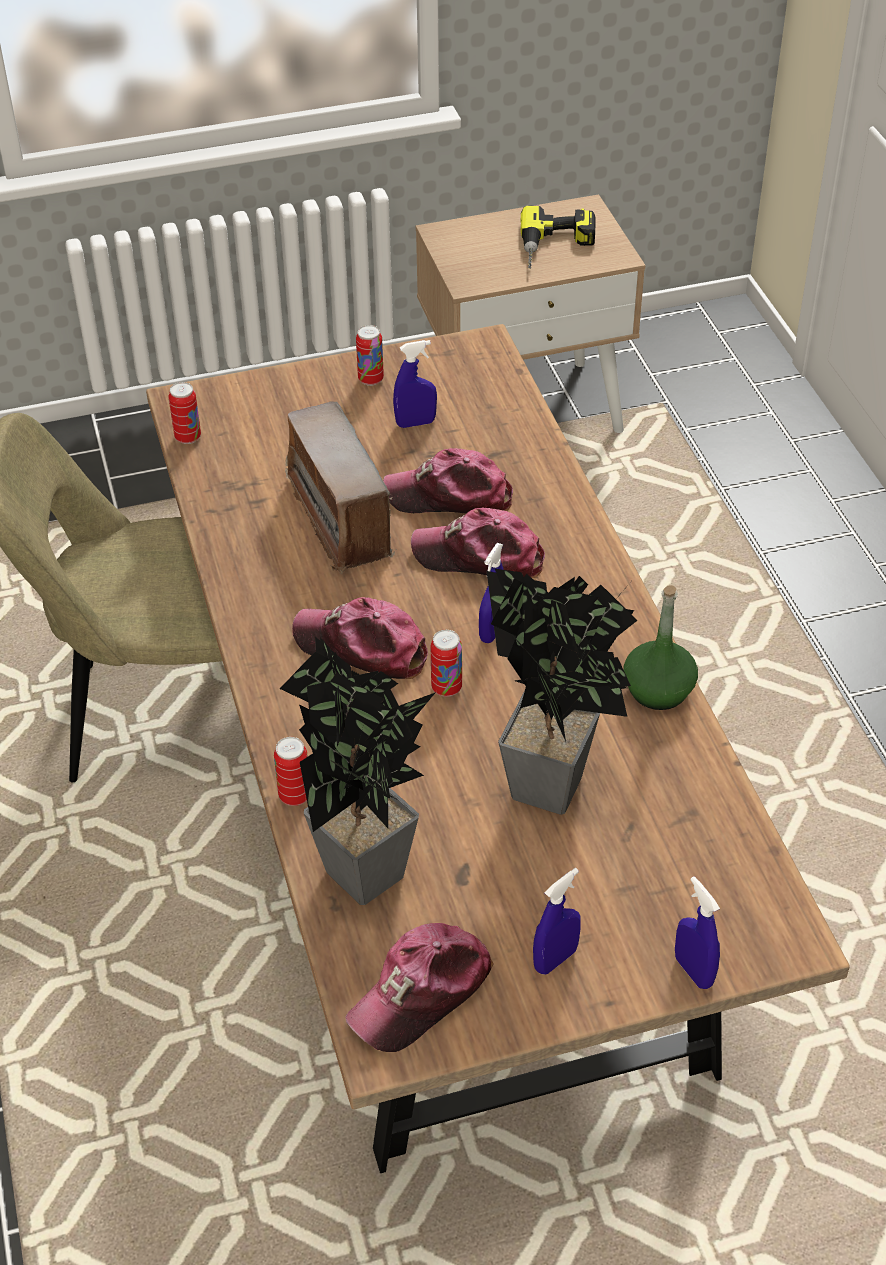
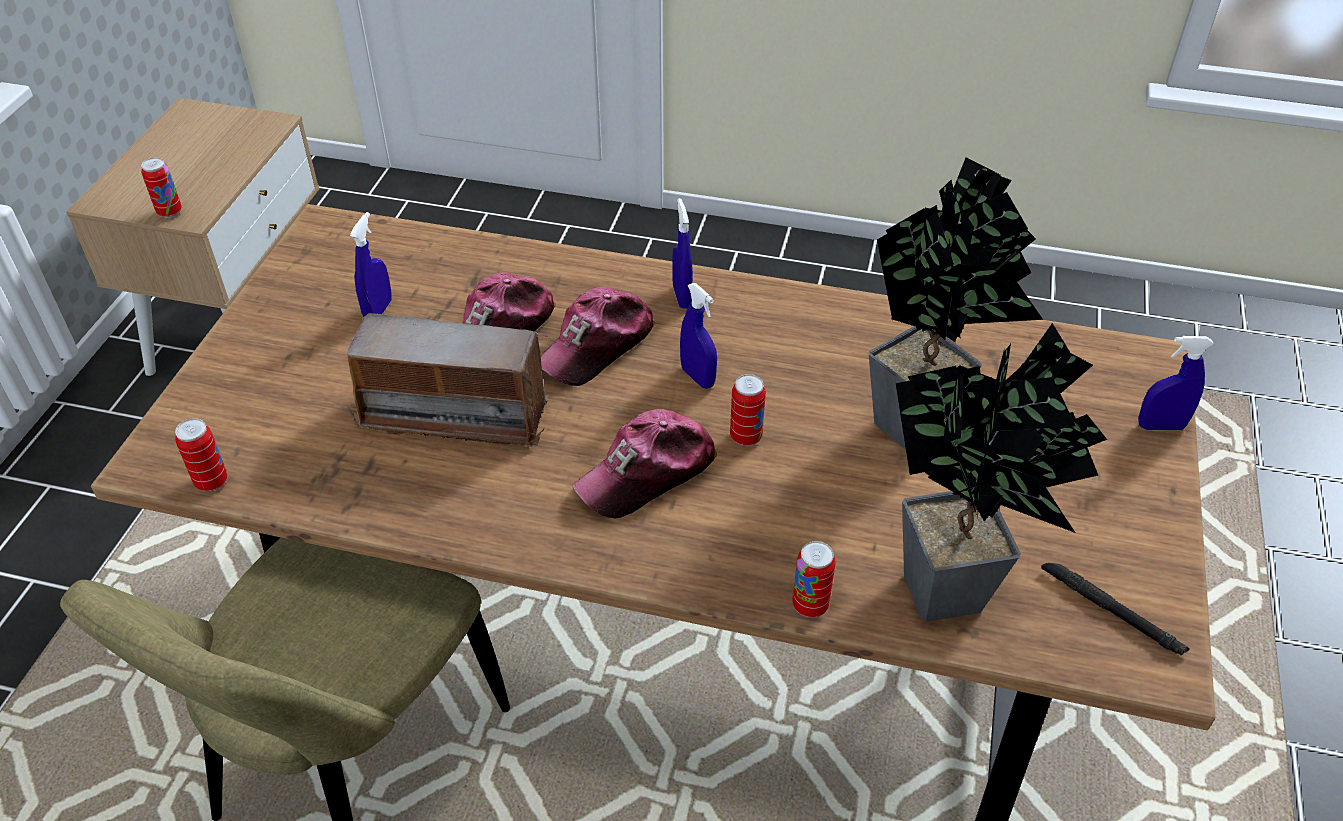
camera: 60 degrees left, 0 degrees up
(370, 379) = (283, 314): can -> can (169, 212)
(422, 993) = (1111, 611): cap -> black flashlight
(555, 959) = (1111, 503): blue spray bottle -> blue spray bottle (682, 297)
(556, 247) = (215, 148): power drill -> none
(658, 690) = (844, 312): green bottle -> none

